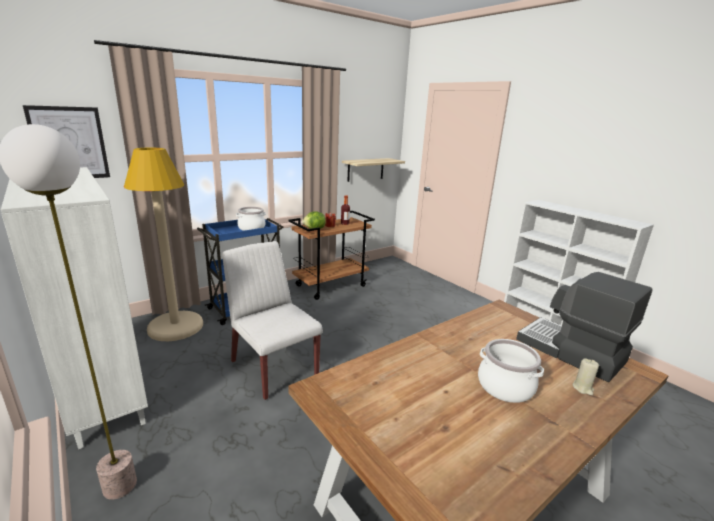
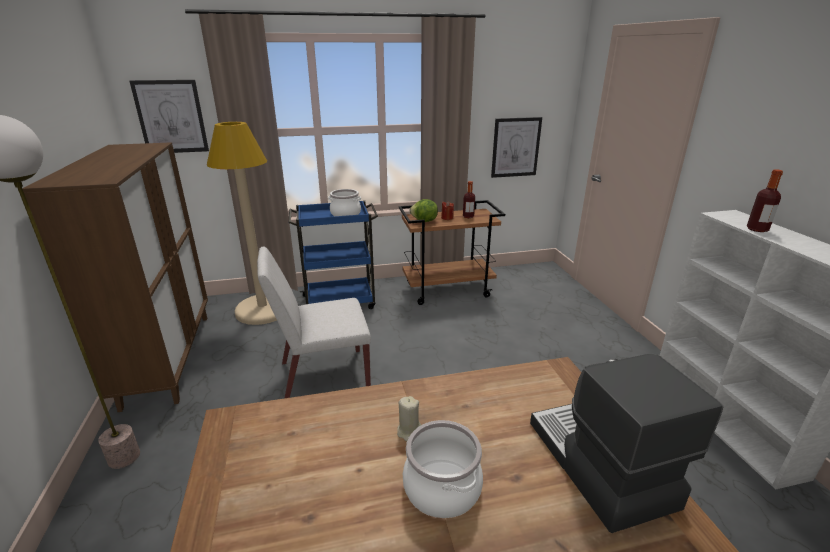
camera: 25 degrees right, 5 degrees up
(101, 387) = (168, 358): white cabinet -> brown cabinet
(273, 367) = (323, 375): white chair -> white chair turned 90 degrees counterclockwise
(365, 169) = (515, 147): shelf -> picture
(561, 208) = (757, 229): none -> bottle
(583, 388) = (557, 528): beige candle -> beige candle (409, 431)

